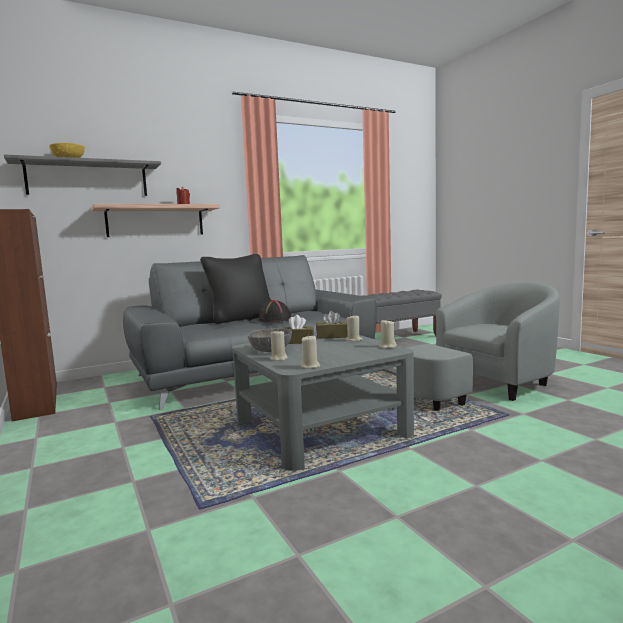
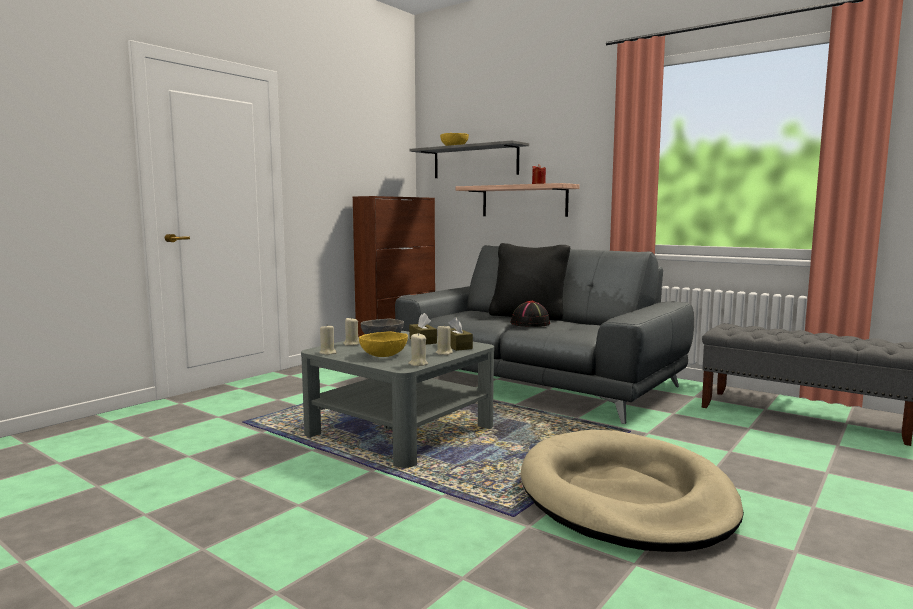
camera: 65 degrees right, 0 degrees up
(342, 352) = (384, 355): none -> yellow bowl
(484, 387) = (625, 497): grey armchair -> beige dog bed

